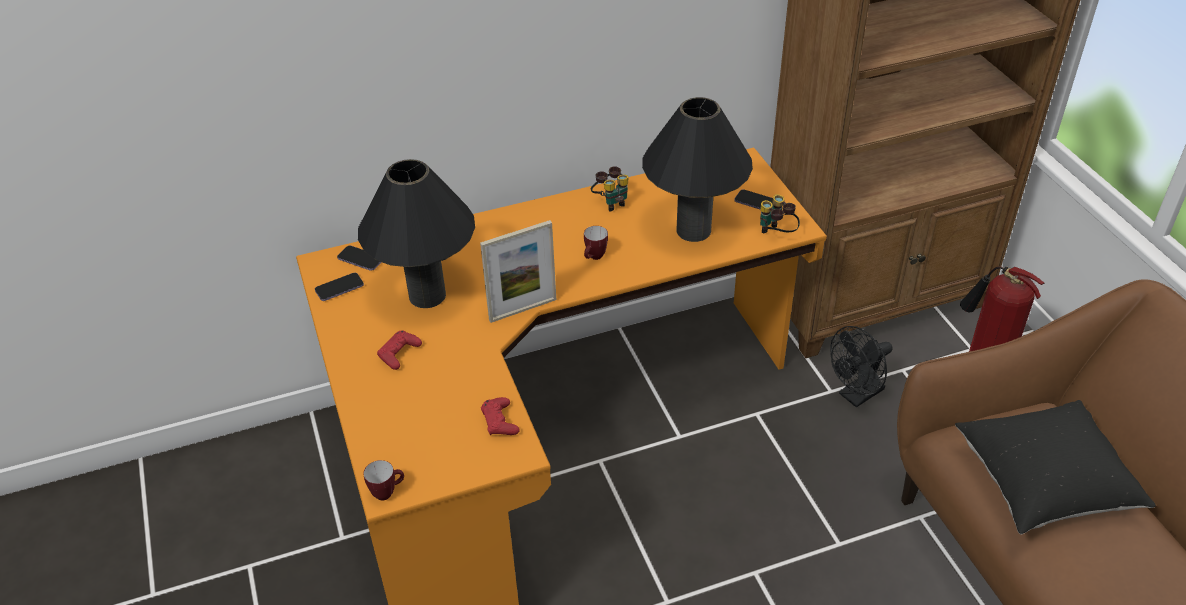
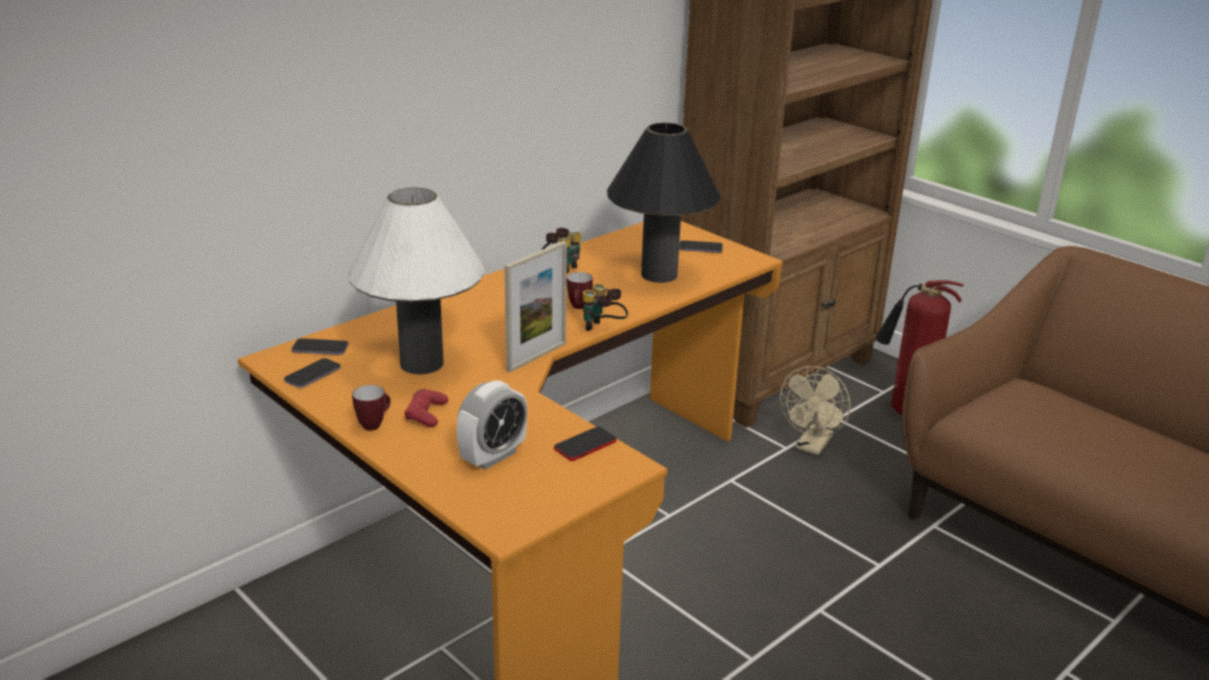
camera: 25 degrees left, 15 degrees down
(387, 492) = (506, 529): mug -> mug (374, 424)
(422, 414) = (493, 456): none -> alarm clock
(427, 295) = (421, 363): black table lamp -> white table lamp
(500, 421) = (585, 445): red game controller -> phone
(776, 234) = (738, 266): binoculars -> binoculars (603, 330)
(857, 396) = (812, 446): black fan -> beige fan
(1043, 483) = (1066, 429): black pillow -> none

